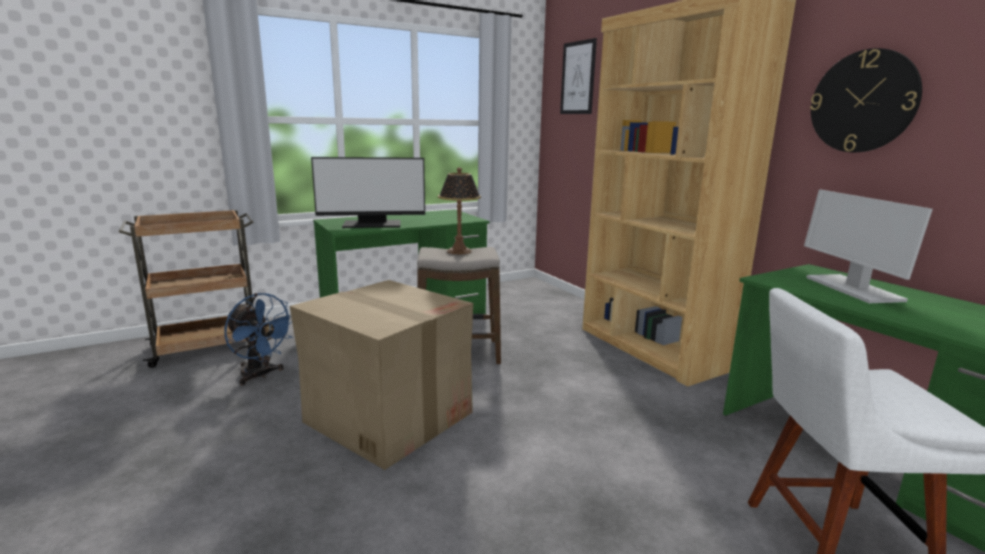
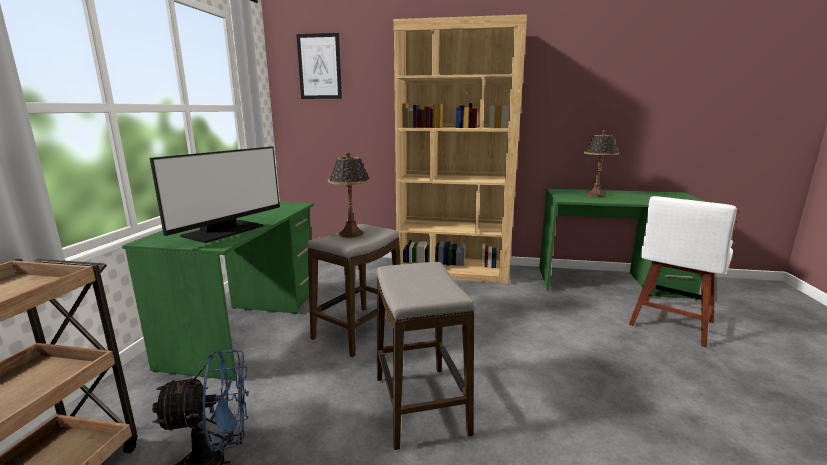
camera: 50 degrees left, 0 degrees up
(388, 416) = (420, 405): cardboard box -> stool
(851, 289) = (595, 195): monitor -> table lamp
(863, 101) = (566, 91): wall clock -> none

